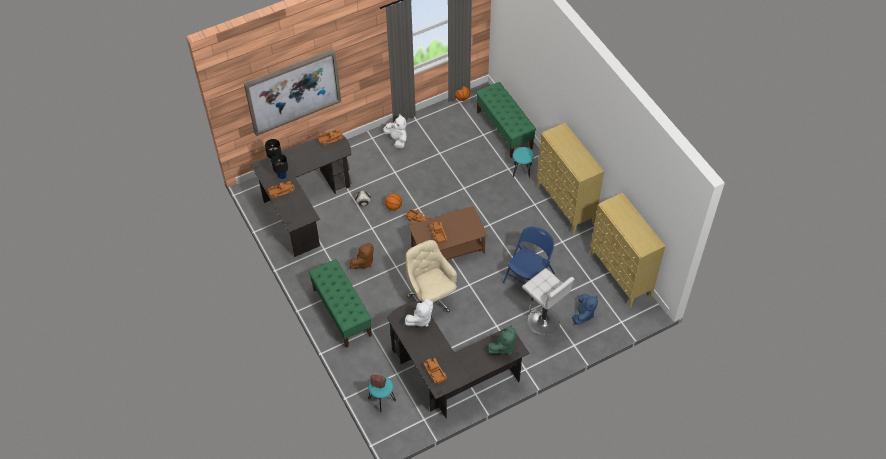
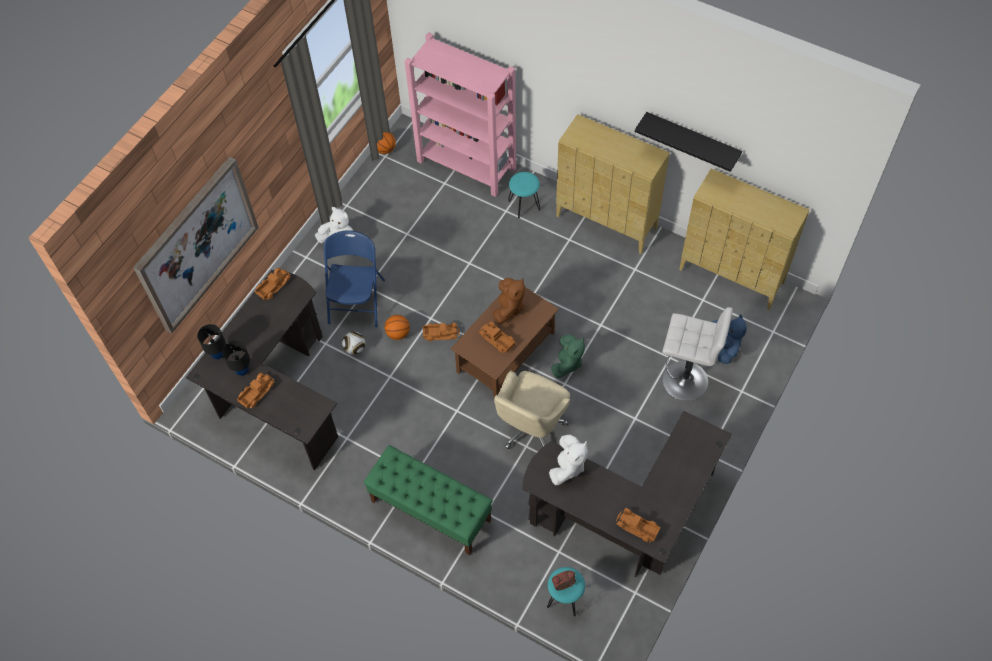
camera: 30 degrees left, 5 degrees up
(363, 262) = (411, 427): brown plush toy -> brown plush toy (508, 307)
(431, 298) = (531, 427): beige office chair -> beige office chair turned 90 degrees counterclockwise
(503, 347) = (695, 444): green plush toy -> green plush toy (567, 363)
(504, 130) = (466, 164): green bench -> pink bookcase
(528, 278) = (629, 336): blue chair -> blue chair (357, 301)
(616, 167) = (692, 139): none -> black shelf

